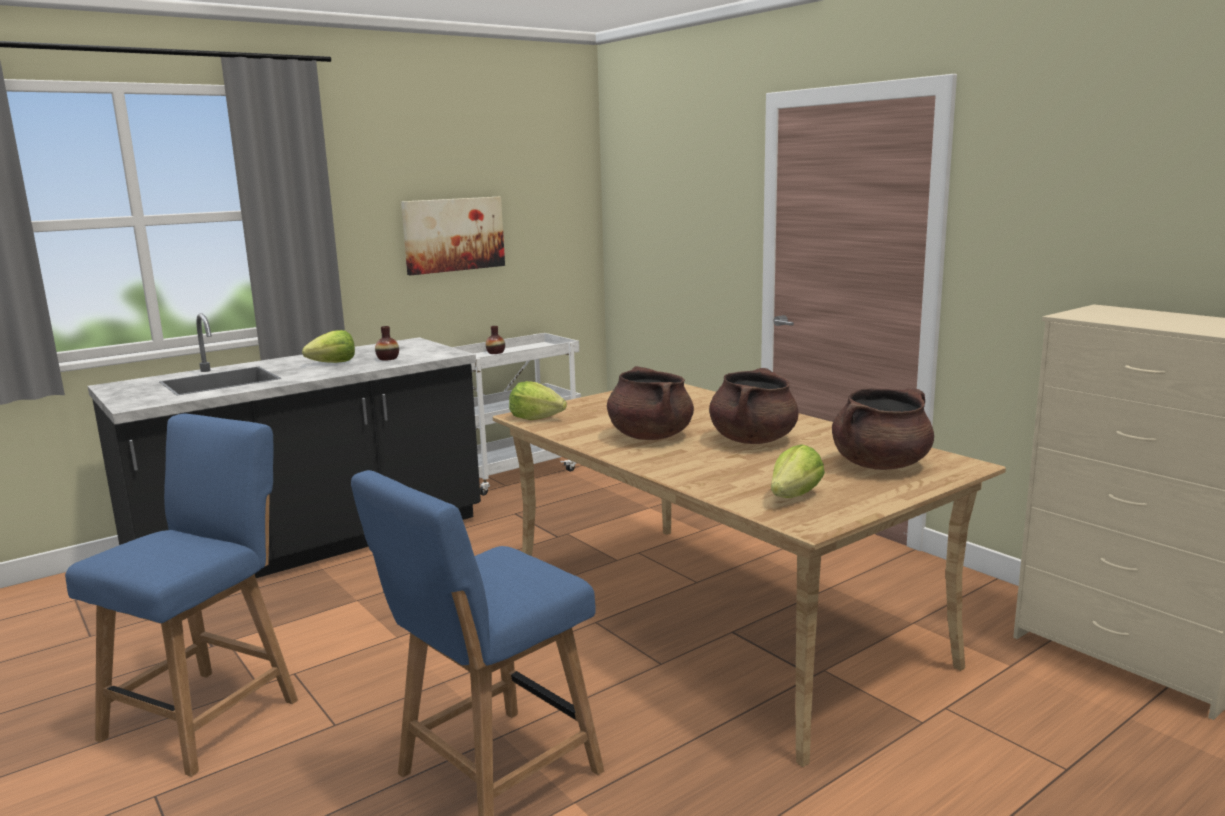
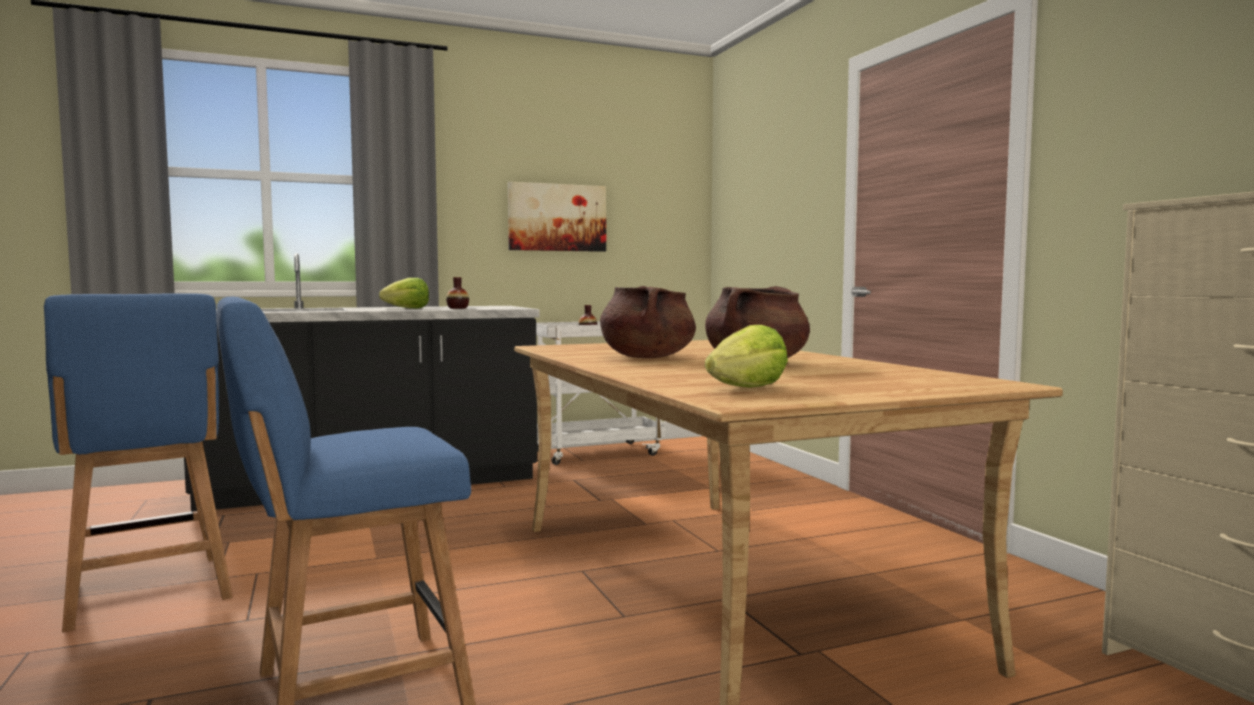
camera: 15 degrees right, 10 degrees down
(208, 714) = (148, 594): blue chair -> blue chair turned 105 degrees clockwise
(536, 418) = (552, 347): lettuce -> none
(880, 465) = (889, 379): brown cooking pot -> none

